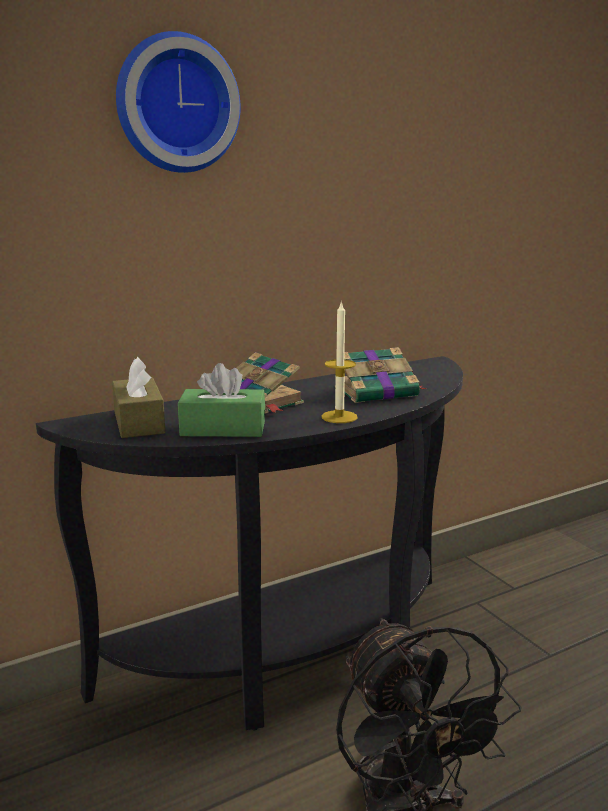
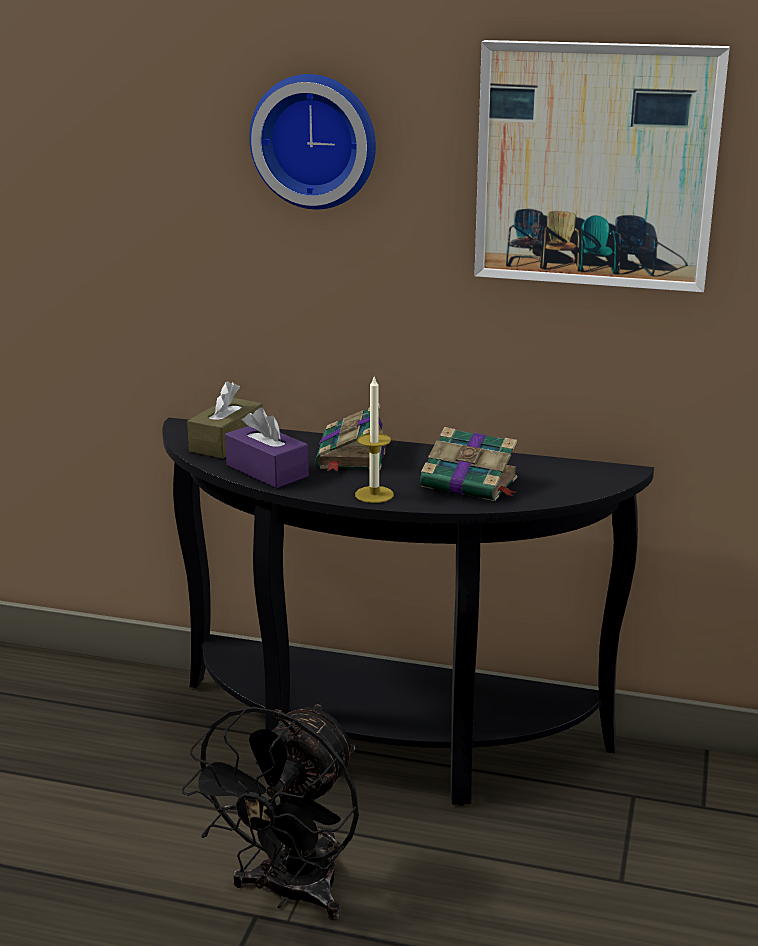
camera: 45 degrees right, 5 degrees up
(223, 429) = (267, 470): green tissue box -> purple tissue box
(397, 121) = (596, 165): none -> picture

